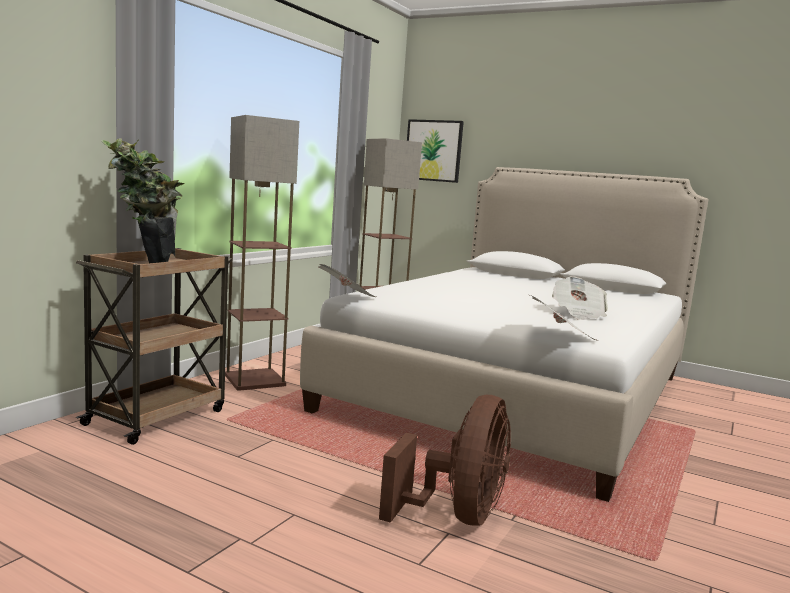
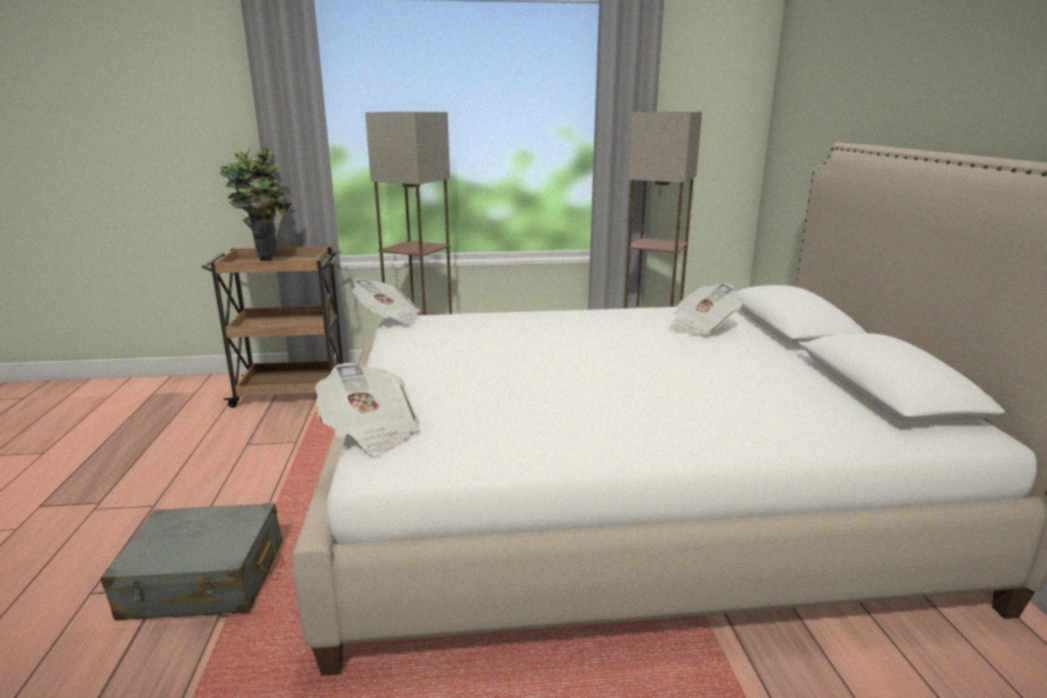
camera: 55 degrees right, 10 degrees up
(433, 150) = (796, 116): picture -> none
(457, 515) = (205, 580): brown fan -> grey suitcase
(578, 314) = (559, 413): newspaper -> newspaper (701, 327)

